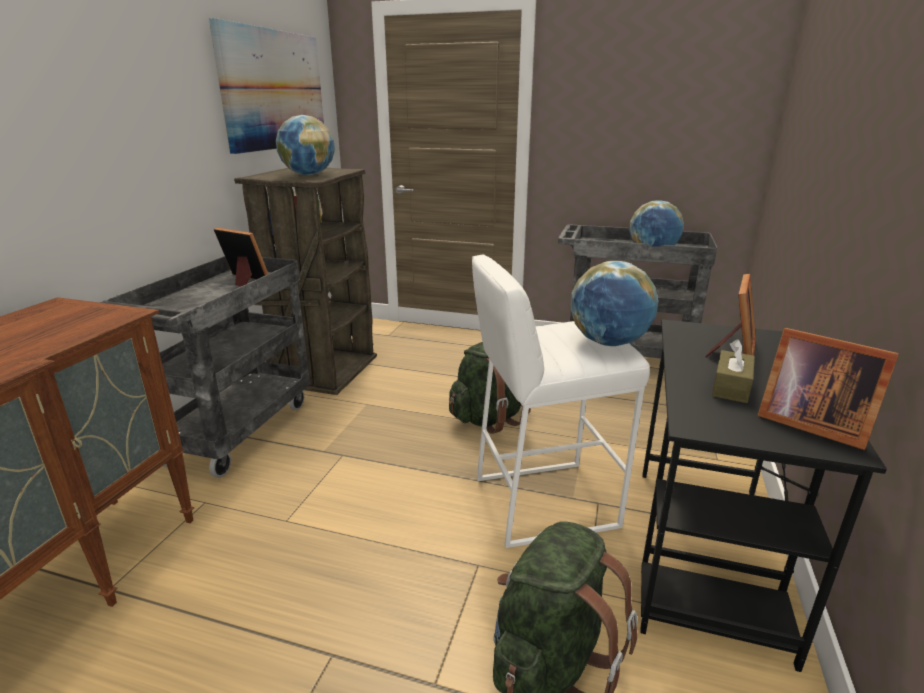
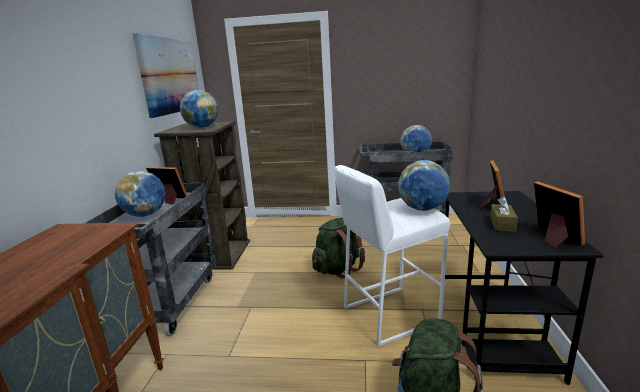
camera: 10 degrees left, 5 degrees down
(199, 299) = (145, 215): none -> globe
(808, 422) = (552, 237): picture frame -> picture frame turned 135 degrees counterclockwise

